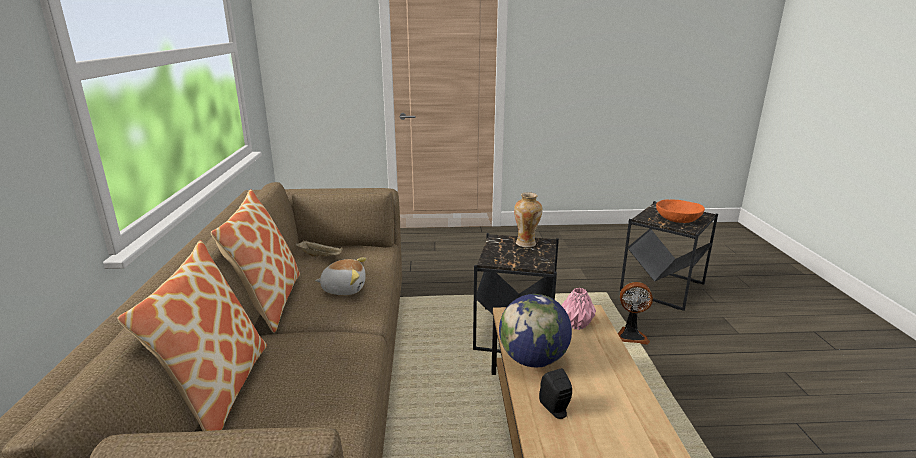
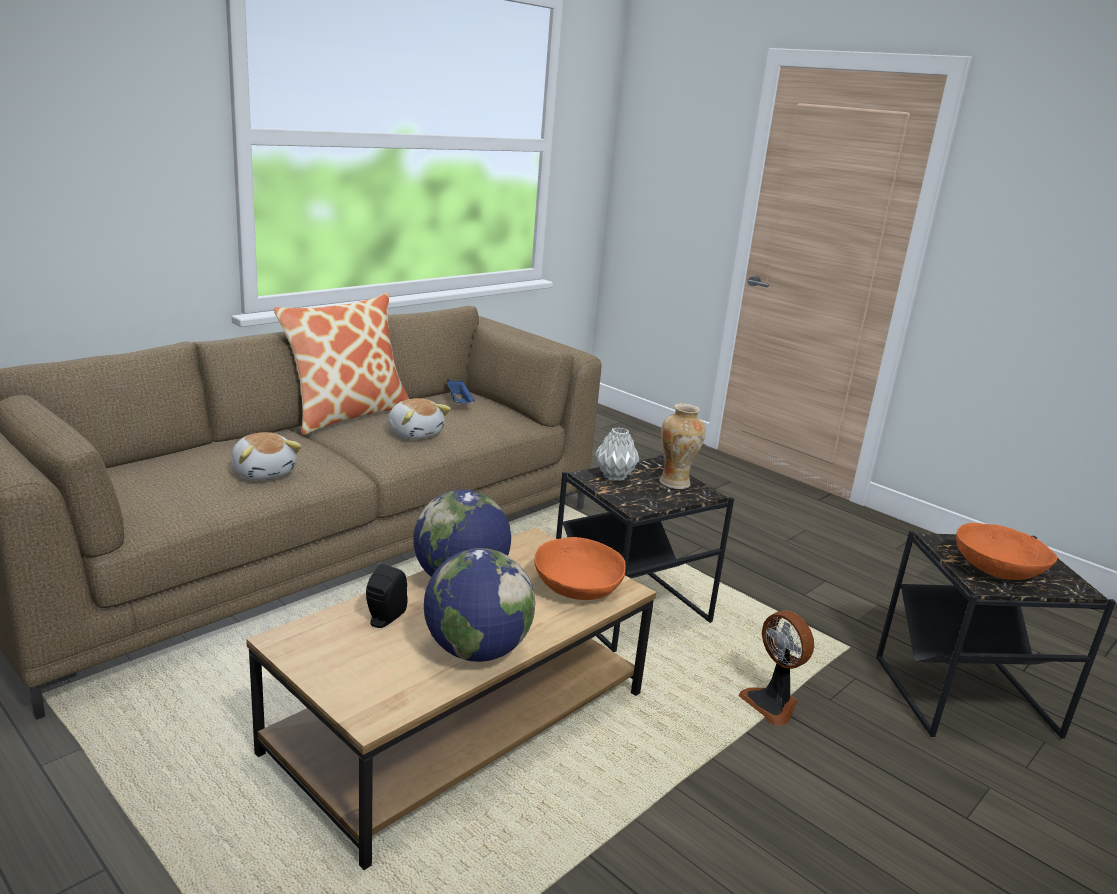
camera: 45 degrees right, 0 degrees up
(217, 390) = (199, 447): pillow -> none
(319, 373) = (264, 472): none -> plush toy
(321, 256) = (459, 402): beige tray -> blue tray
(499, 254) = (615, 476): none -> grey vase
(576, 325) = (577, 587): pink vase -> orange bowl
(621, 389) = (476, 651): none -> globe

